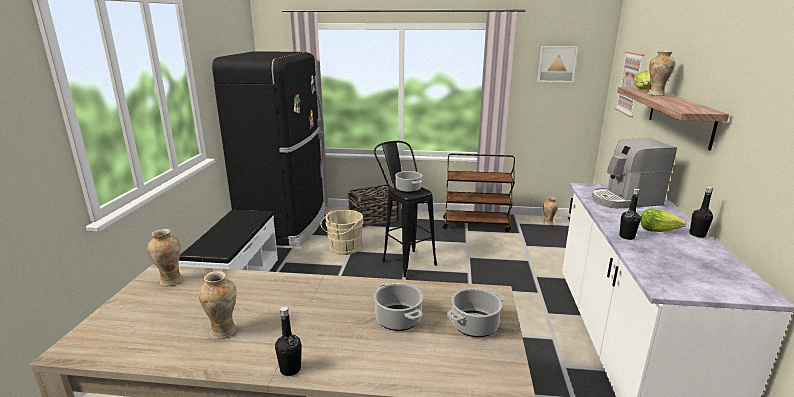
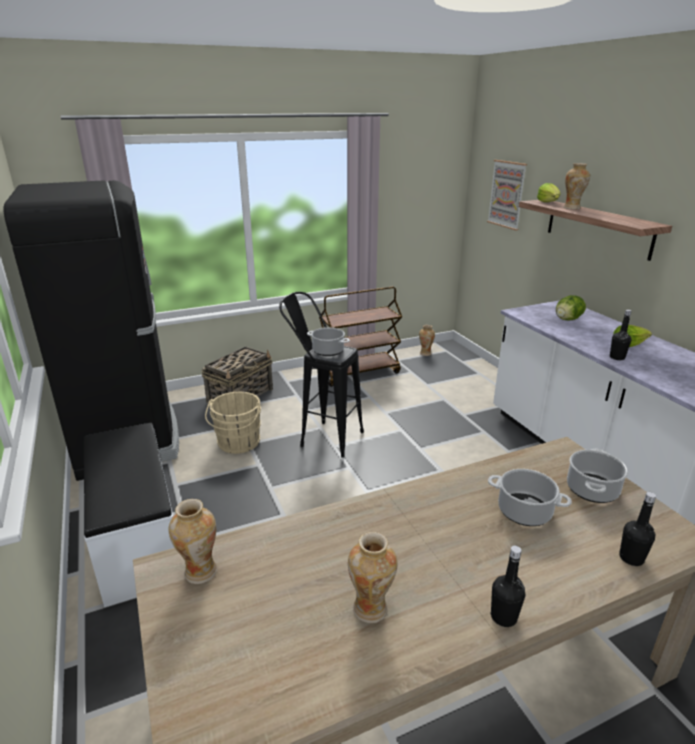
camera: 30 degrees left, 5 degrees up
(556, 64) = (418, 176): picture -> none
(625, 200) = (567, 319): coffee machine -> lettuce
(697, 234) = (657, 341): black bottle -> black bottle (631, 558)

